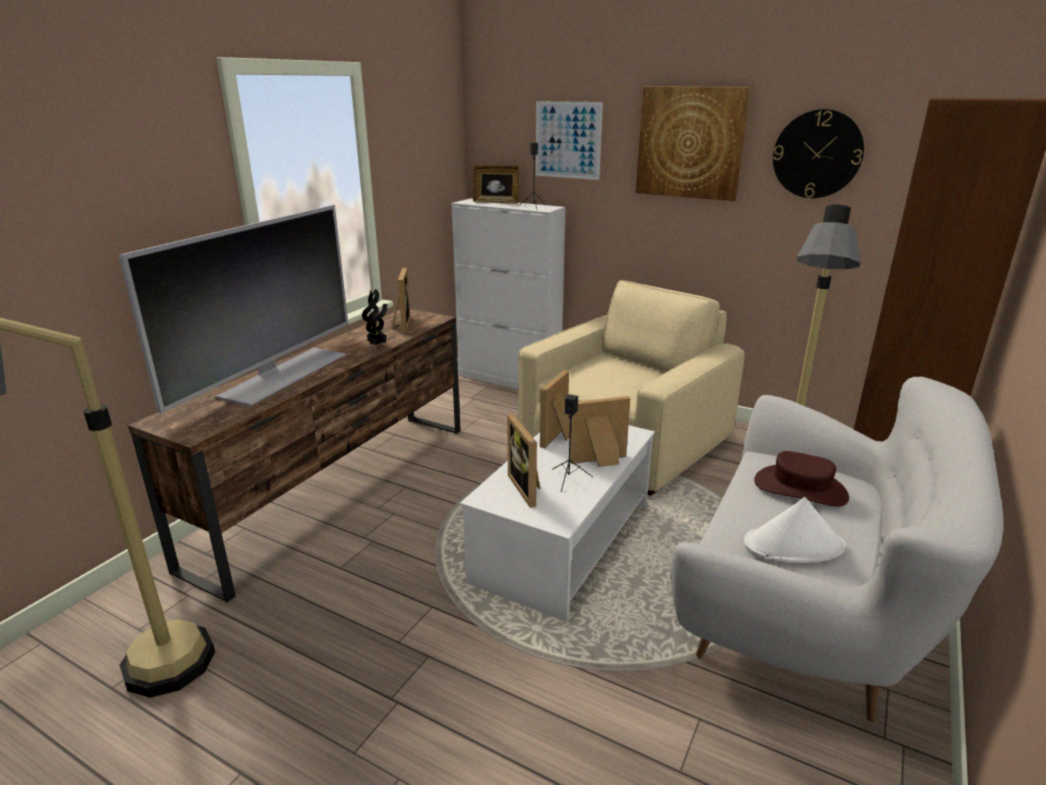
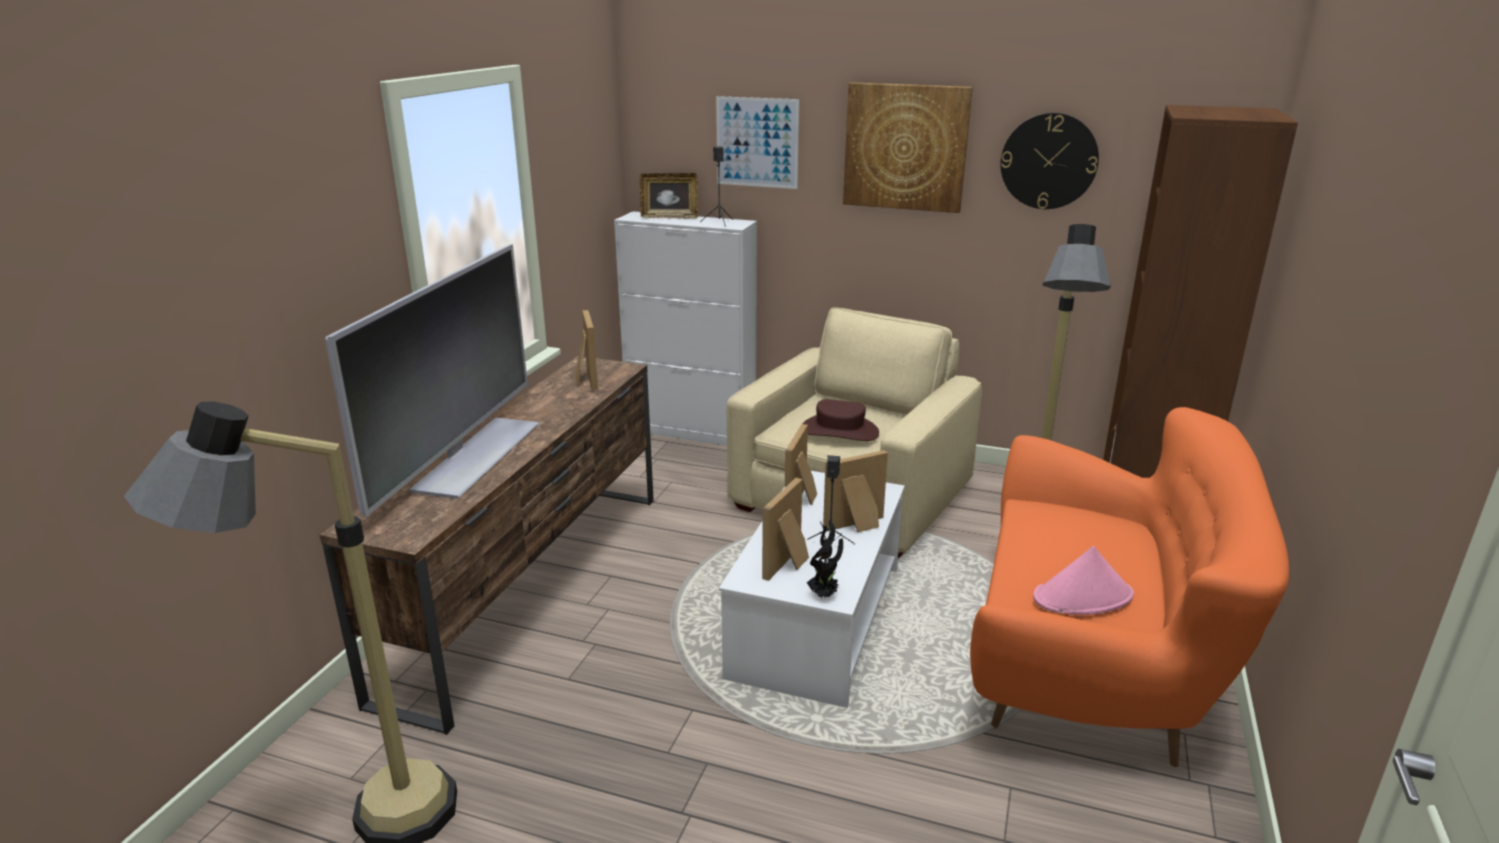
camera: 10 degrees left, 0 degrees up
(378, 345) = (571, 408): potted plant -> potted plant (825, 595)
(528, 489) = (789, 564): picture frame -> picture frame turned 60 degrees clockwise
(794, 545) = (1083, 597): white hat -> pink hat
(800, 488) = (1074, 536): brown hat -> brown hat (839, 431)
(810, 609) = (1094, 663): white sofa -> orange sofa

